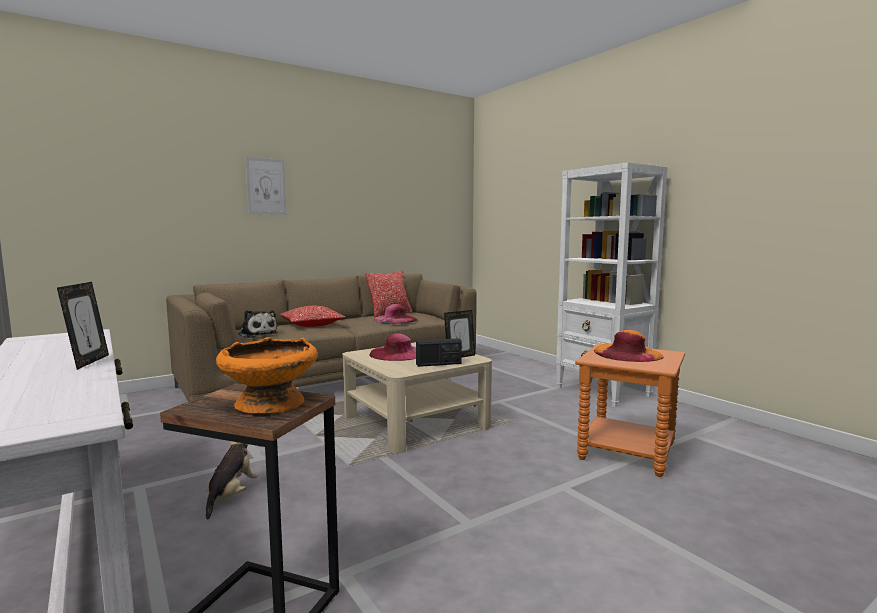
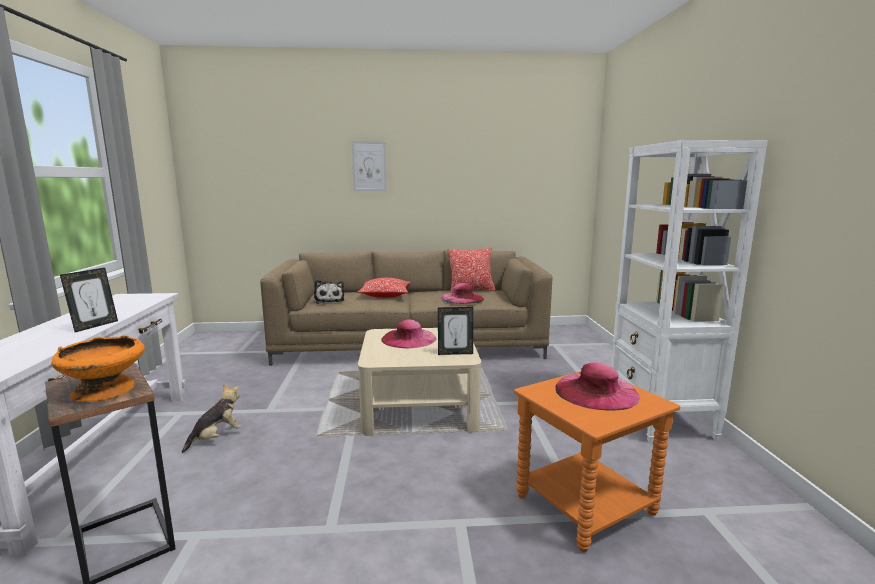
camera: 30 degrees right, 5 degrees up
(438, 364) = (421, 358): radio -> none
(627, 353) = (596, 391): orange hat -> pink hat

